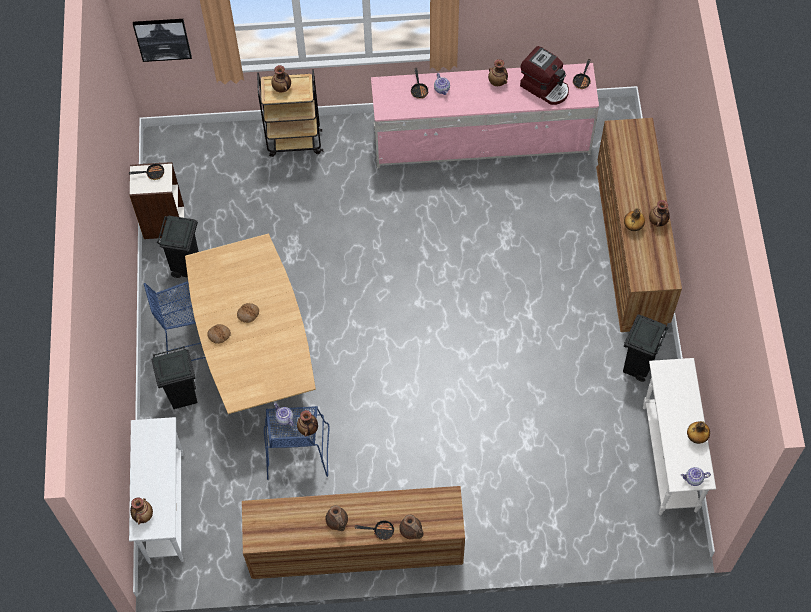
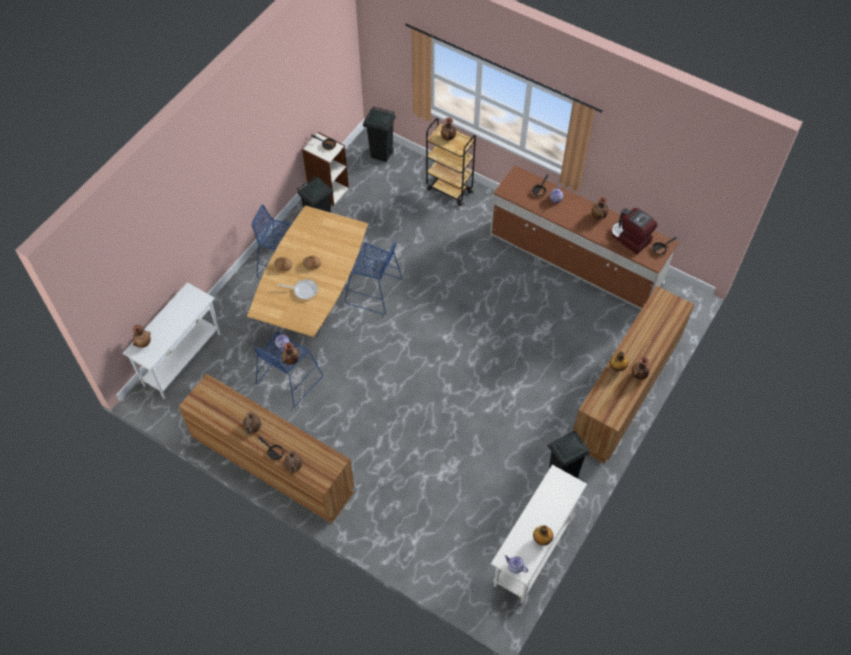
camera: 35 degrees right, 5 degrees down
(162, 38) = (387, 59): picture -> none
(183, 396) = (250, 300): black trash can -> black trash can (382, 154)
(263, 347) = (303, 290): none -> frying pan
(305, 302) = (373, 290): none -> blue stool
(480, 141) = (574, 261): pink cabinet -> brown cabinet
(545, 87) = (629, 238): coffee machine -> coffee machine turned 150 degrees clockwise

